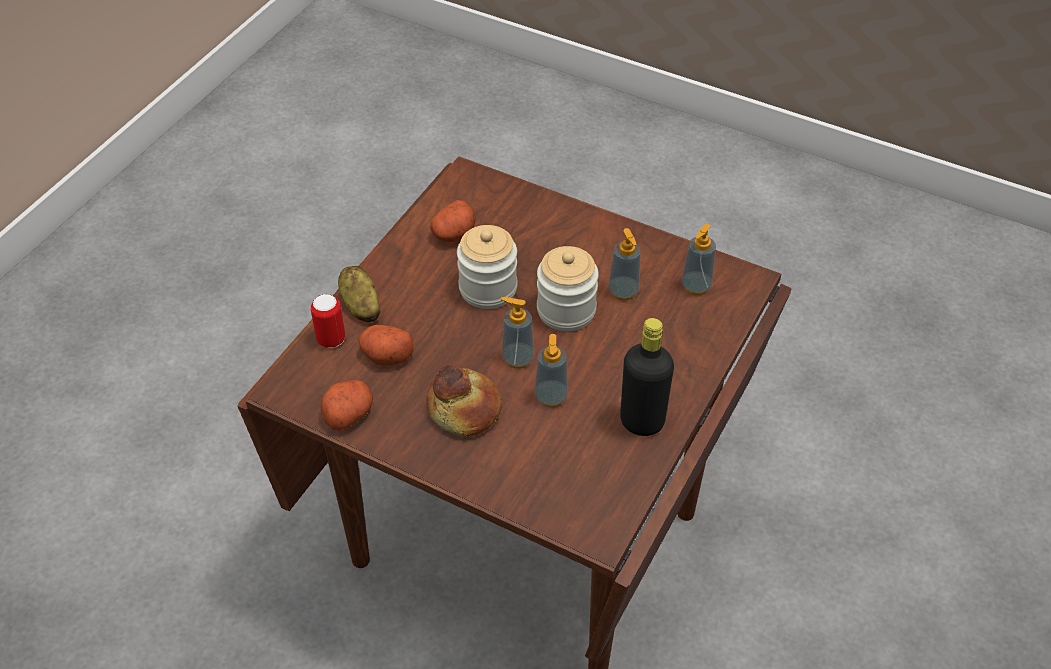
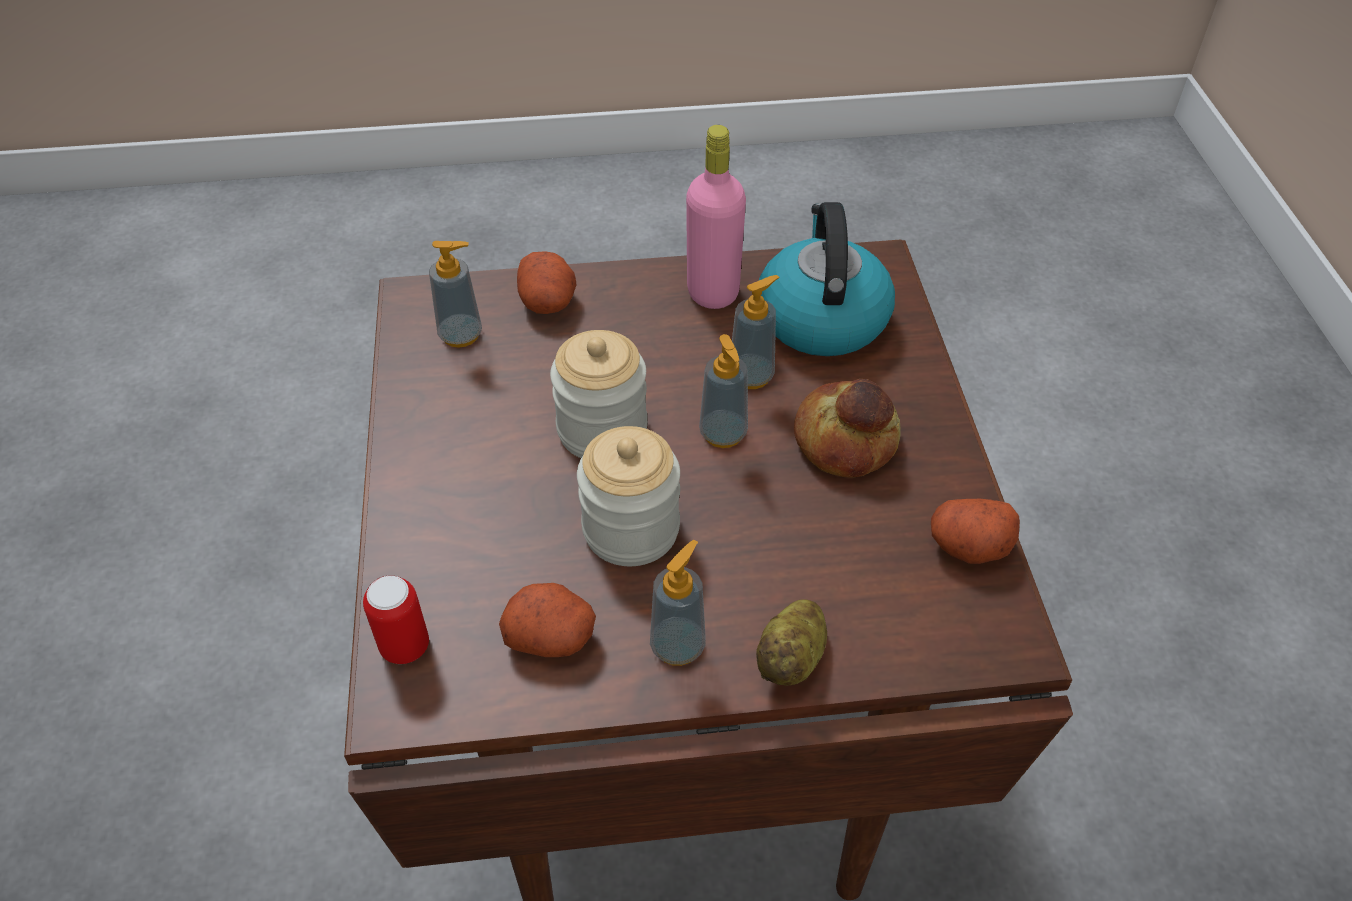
camera: 125 degrees left, 0 degrees up
(331, 339) = (882, 650): can -> can (405, 646)
(386, 355) = (846, 567): potato -> potato (548, 301)
(572, 463) = (821, 317): none -> kettle
(623, 291) = (522, 393): soap dispenser -> soap dispenser (677, 646)
(642, 421) = (713, 292): black bottle -> pink bottle

